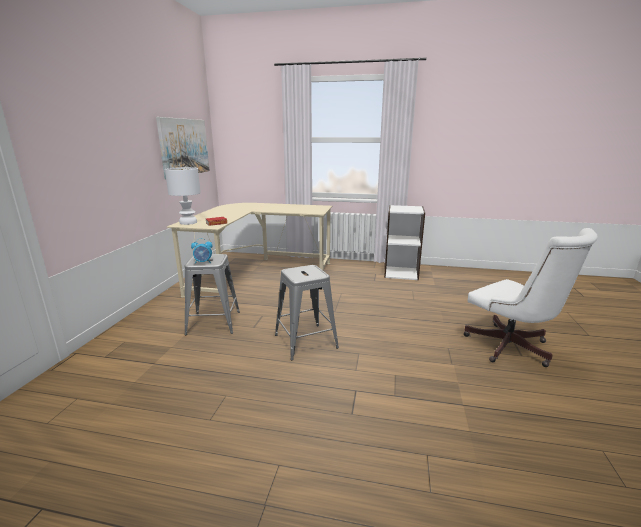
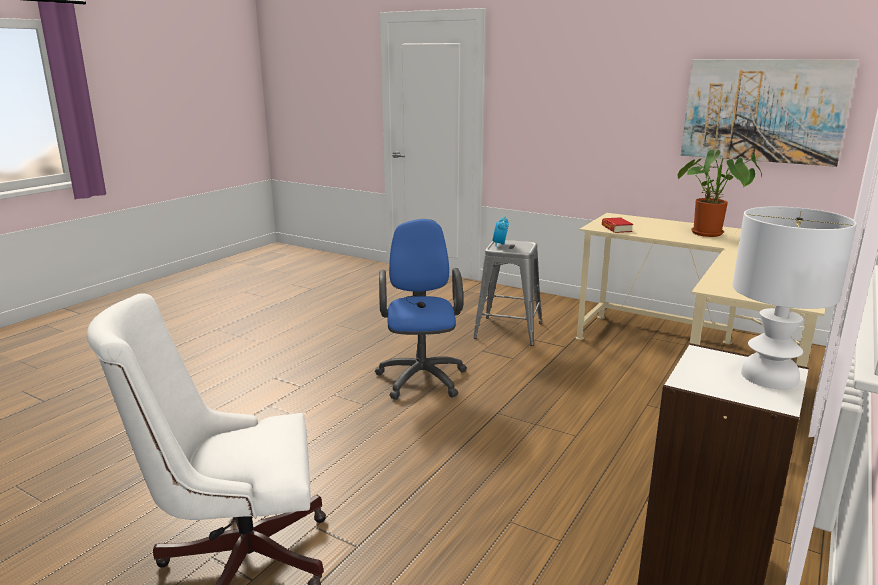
camera: 110 degrees right, 0 degrees up
(188, 222) = (626, 219): white table lamp -> white table lamp (767, 376)
(224, 212) = (711, 234): none -> potted plant
(306, 341) = (421, 376): grey stool -> blue office chair

